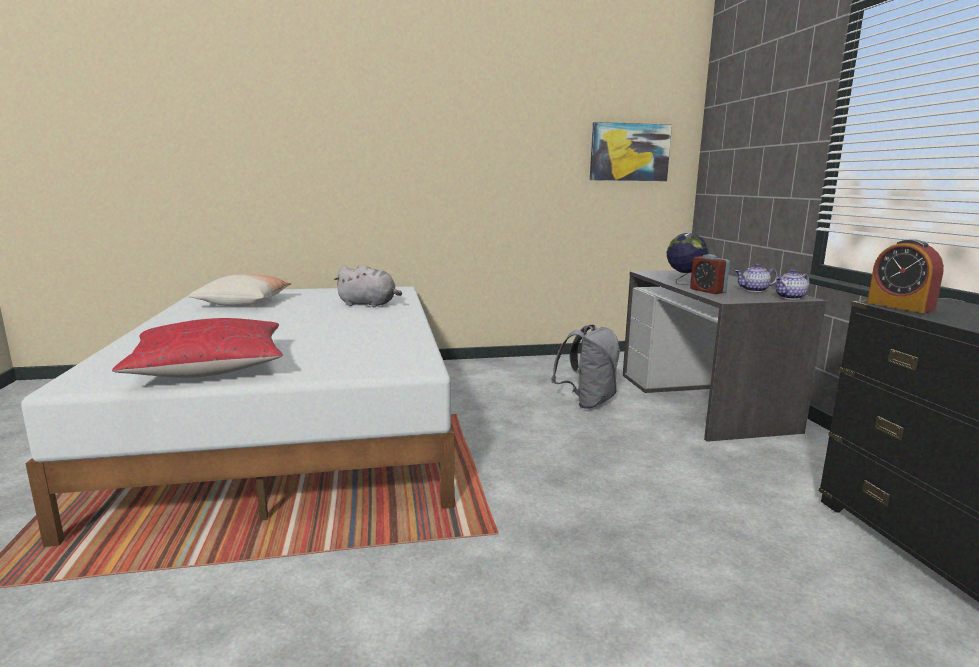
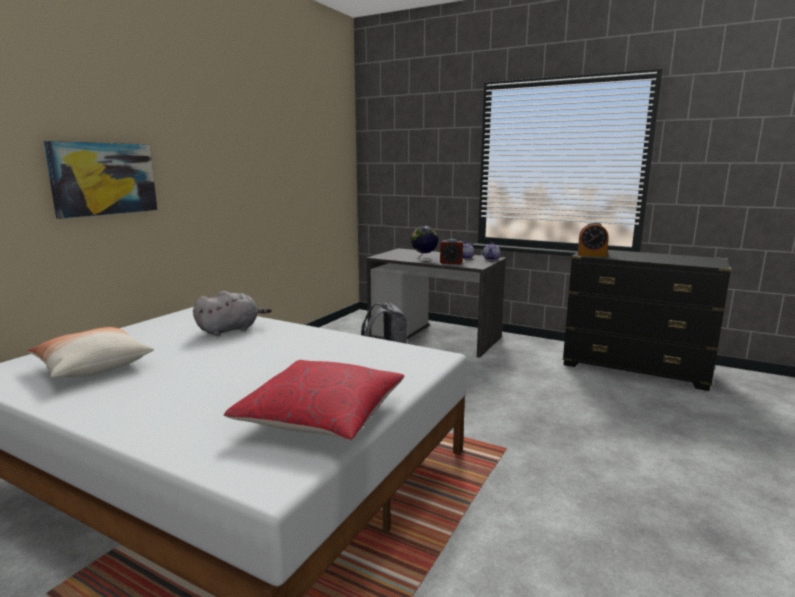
camera: 50 degrees left, 0 degrees up
(629, 152) = (324, 164): picture -> picture (104, 178)

